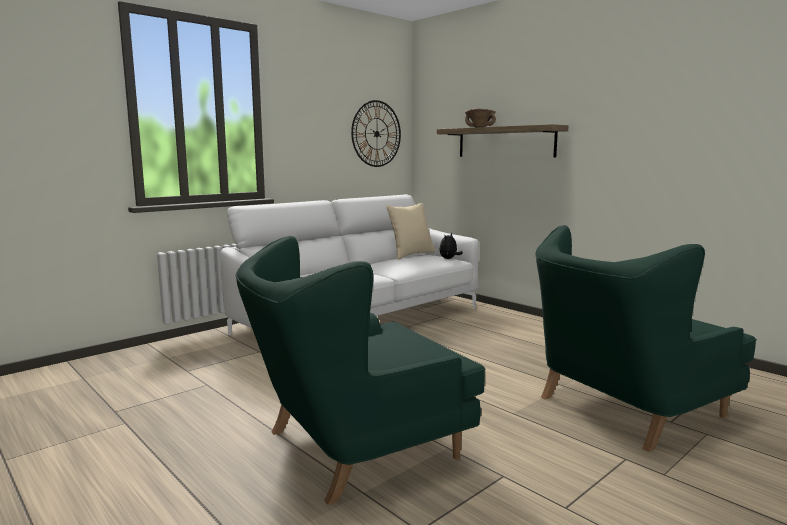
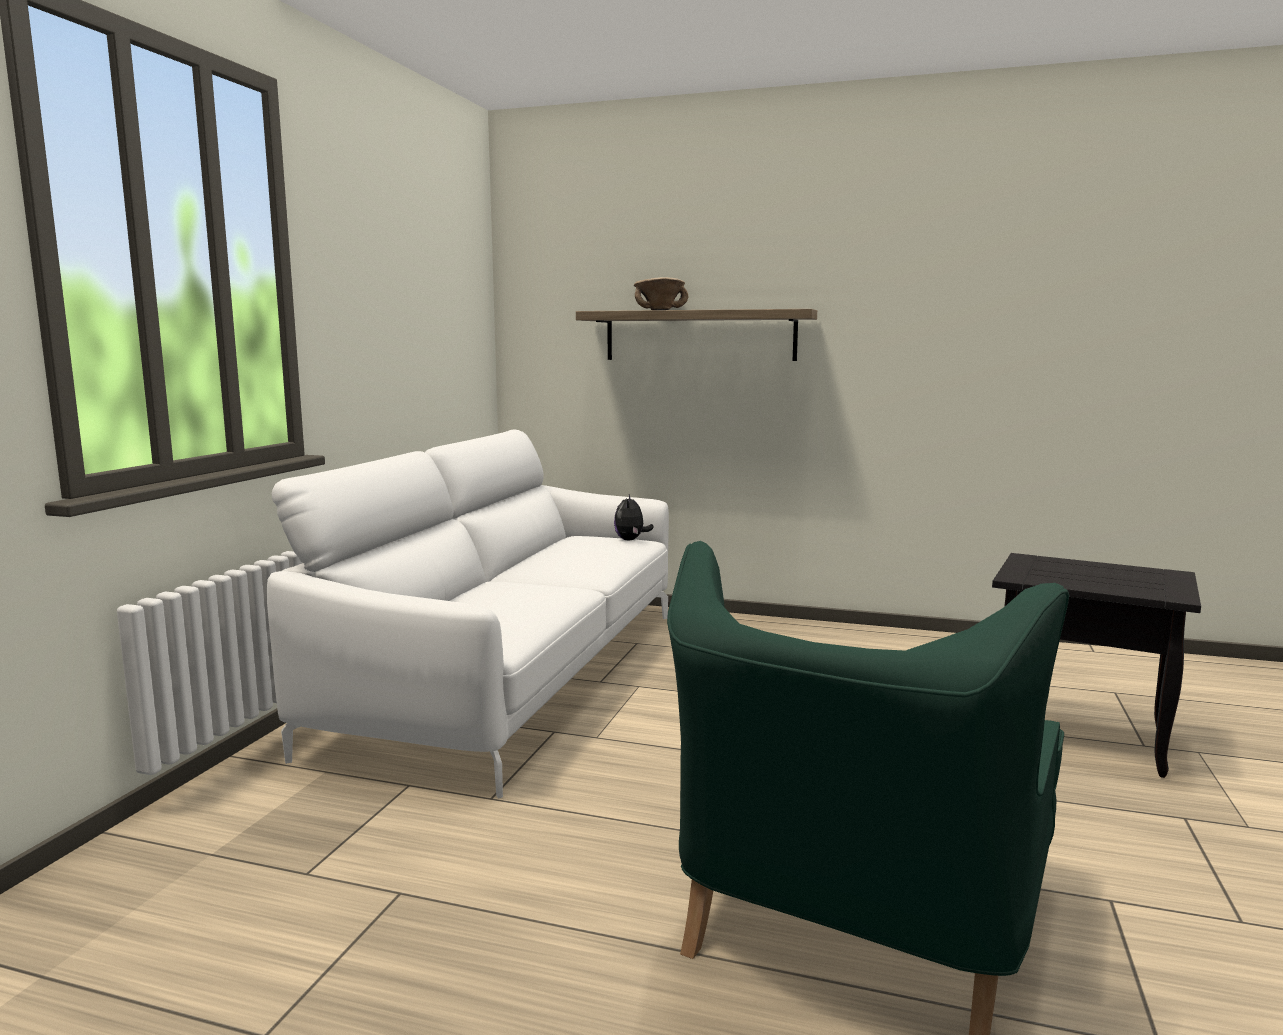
camera: 30 degrees left, 0 degrees up
(376, 134) = (454, 317): wall clock -> none
(411, 255) = (558, 540): beige pillow -> none
(626, 408) = (1076, 739): green armchair -> black side table

